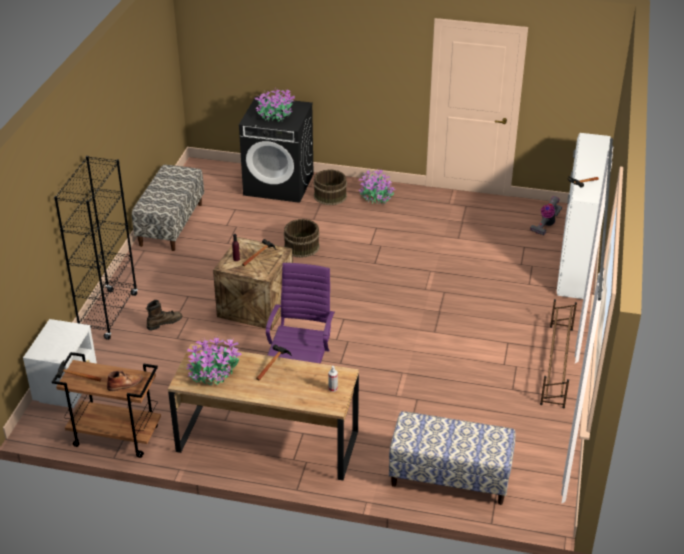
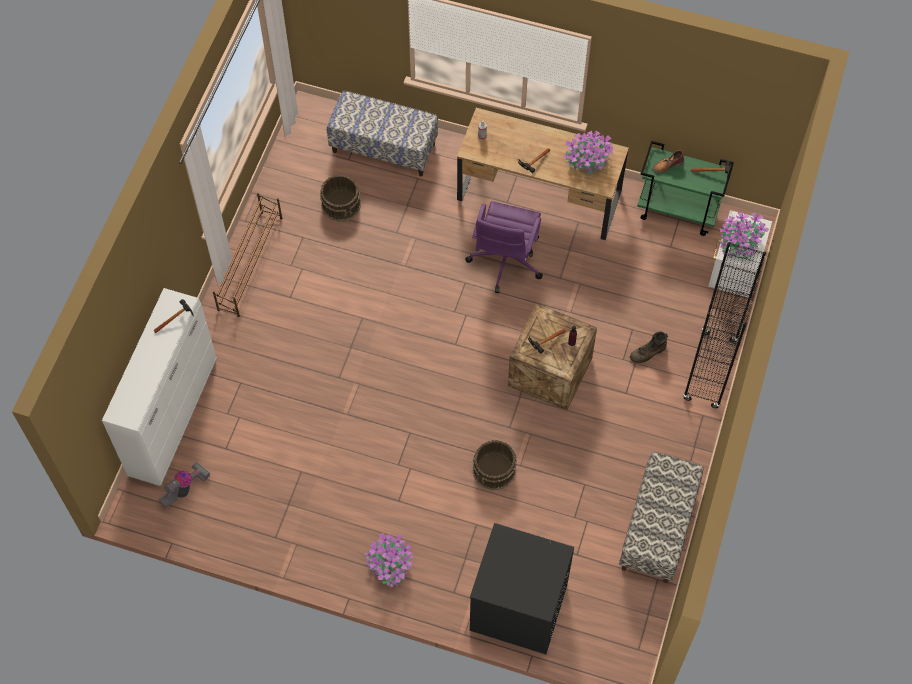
camera: 175 degrees left, 25 degrees up
(114, 437) = (678, 211): brown cart -> green cart
(276, 116) = (522, 563): potted plant -> potted plant (739, 244)
(329, 196) = (451, 574): brown bucket -> brown bucket (341, 204)

